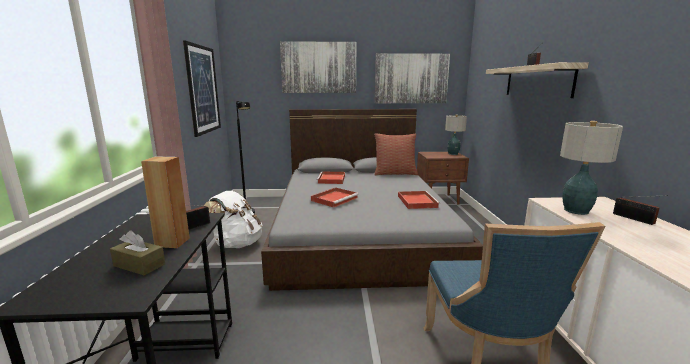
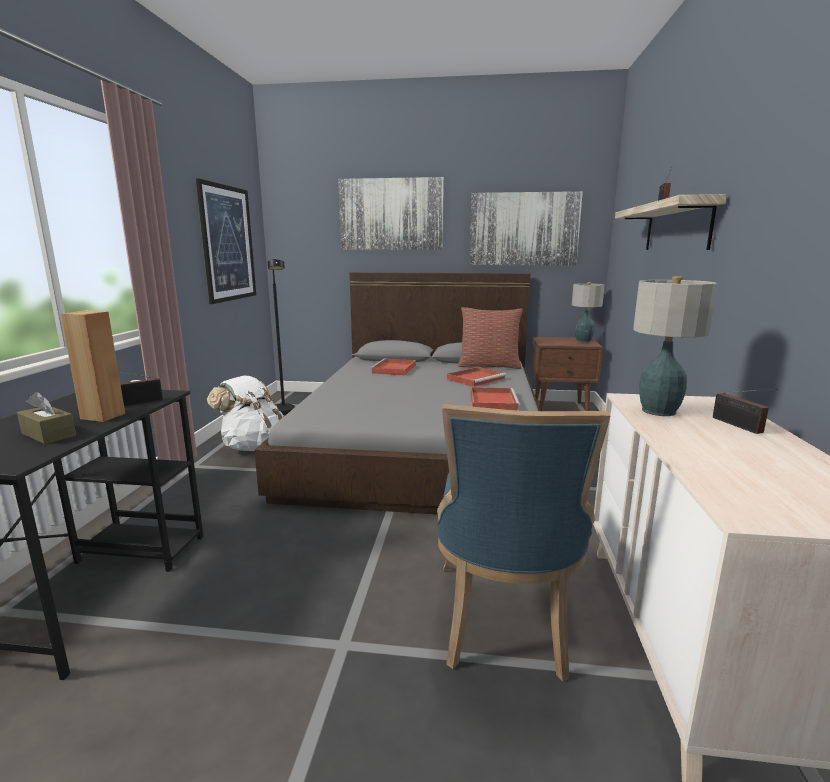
camera: 10 degrees right, 0 degrees up
(335, 199) = (379, 392): red tray -> red tray (476, 379)

